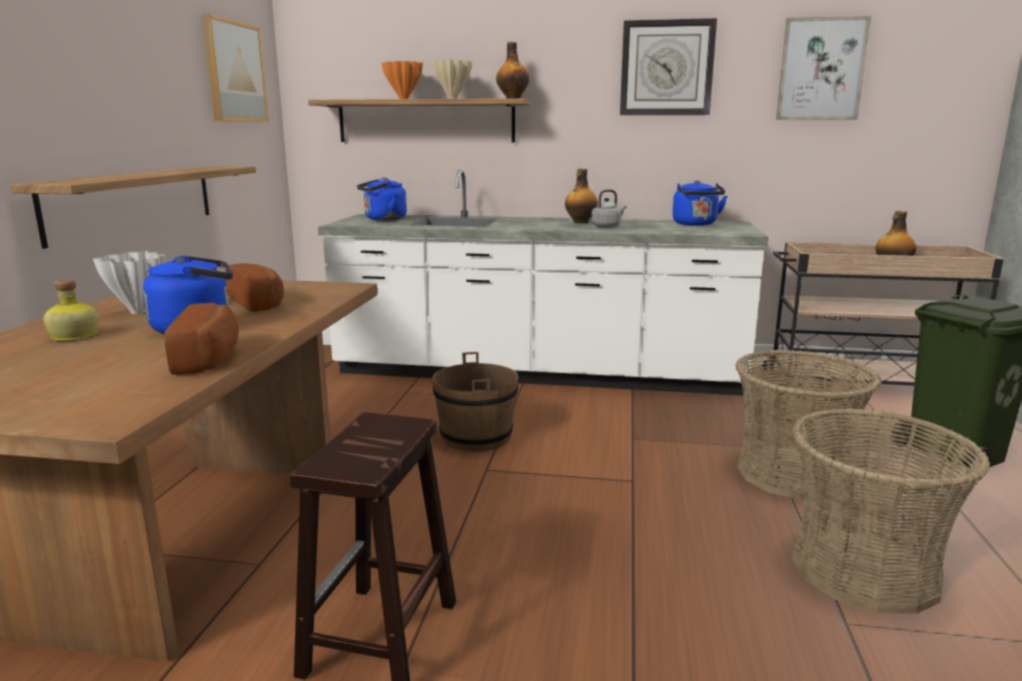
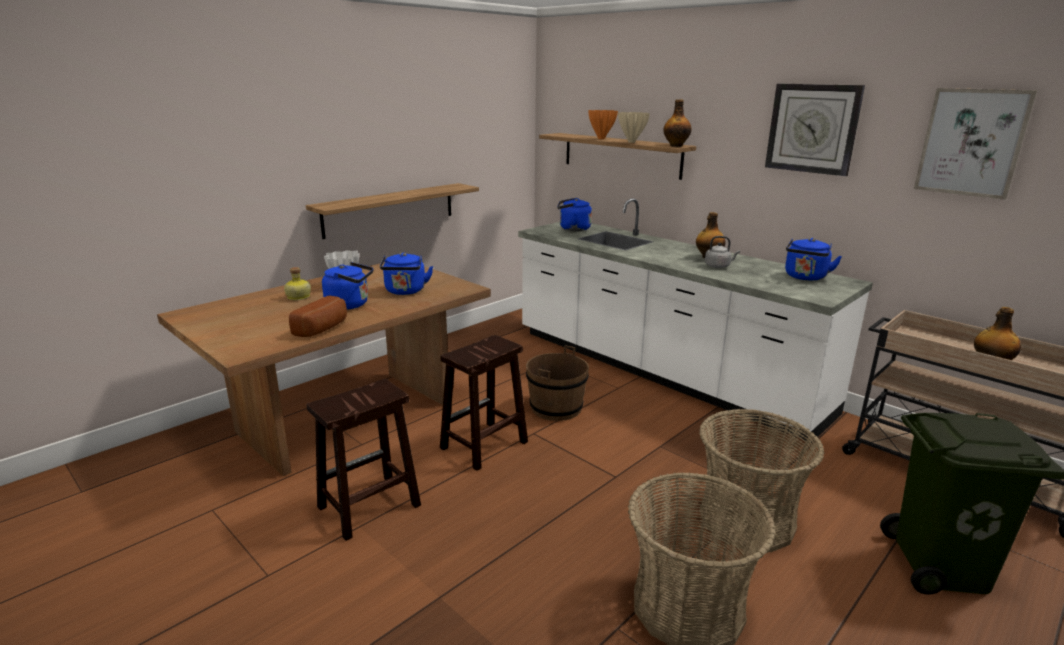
camera: 35 degrees right, 5 degrees up
(234, 72) = (488, 116): picture -> none
(259, 302) = (405, 291): bread -> blue kettle
(443, 503) = (483, 446): none -> brown stool

